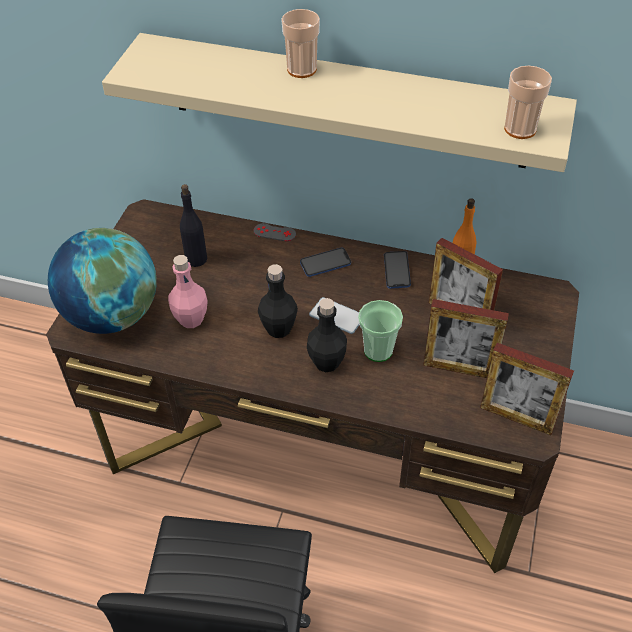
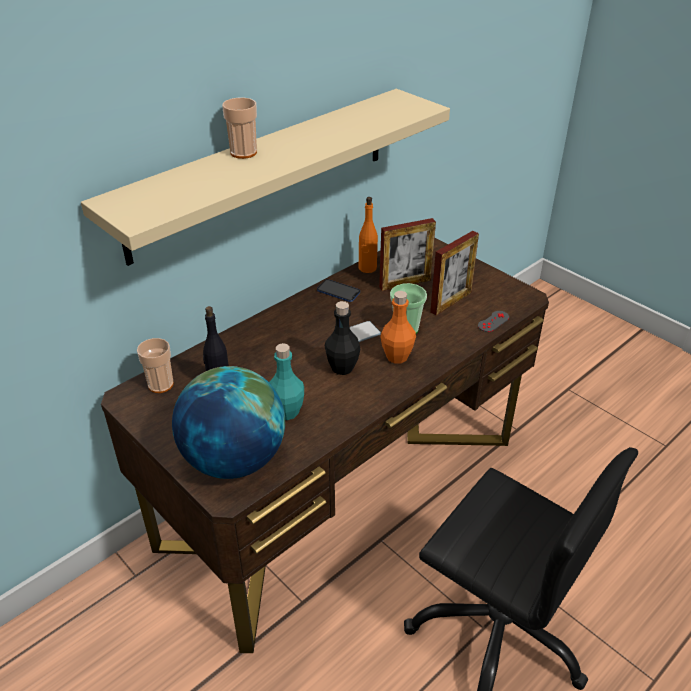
camera: 60 degrees left, 10 degrees down
(191, 319) = (287, 412): pink bottle -> turquoise bottle
(274, 232) = (236, 332): grey game controller -> grey game controller (493, 321)
(325, 263) = (297, 320): phone -> none
(326, 362) = (397, 356): black bottle -> orange bottle
(516, 417) = (508, 297): picture frame -> none
(520, 129) = (407, 110): cup -> cup (160, 384)

